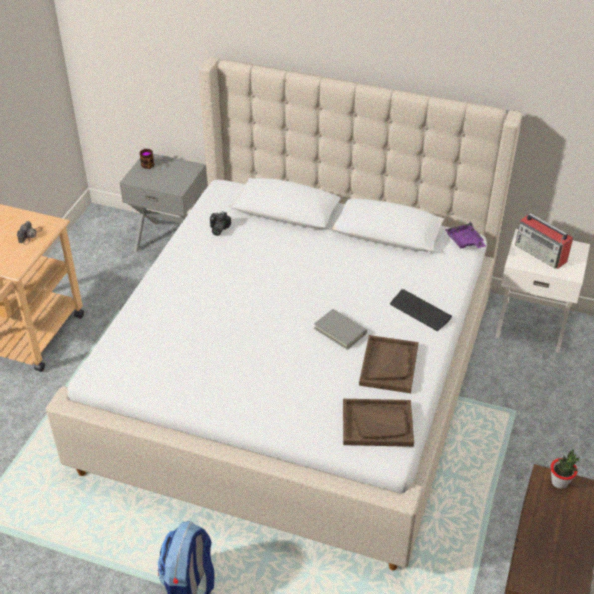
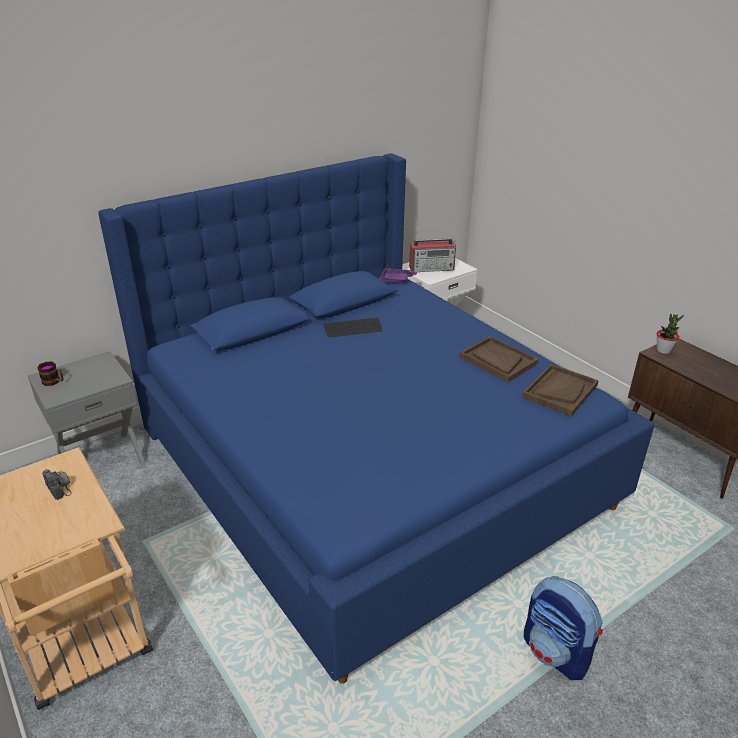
camera: 55 degrees left, 10 degrees down
(218, 229) = (225, 371): camera -> none
(298, 379) = (369, 464): beige bed -> blue bed
(340, 331) = (435, 365): grey book -> none
(420, 311) = (451, 324): keyboard -> keyboard (352, 328)

